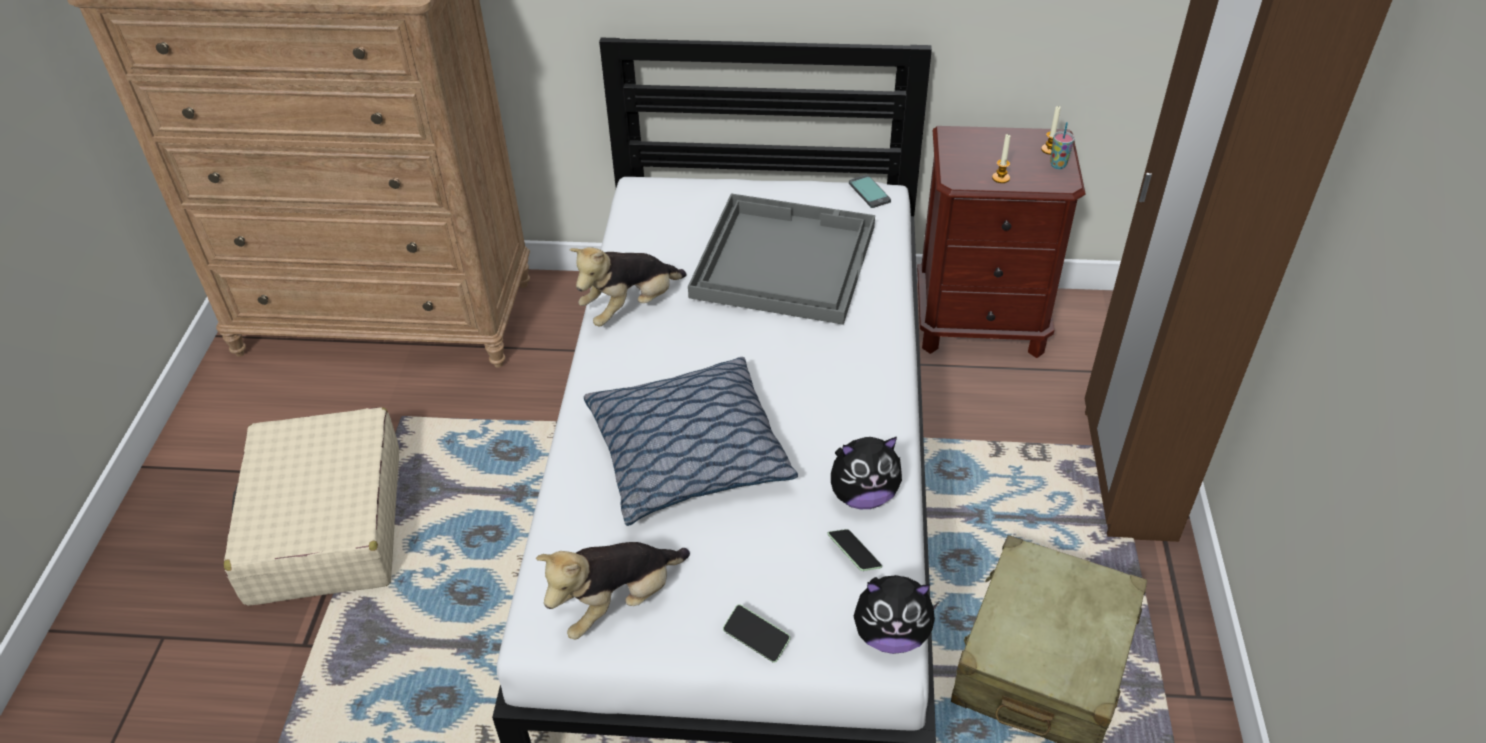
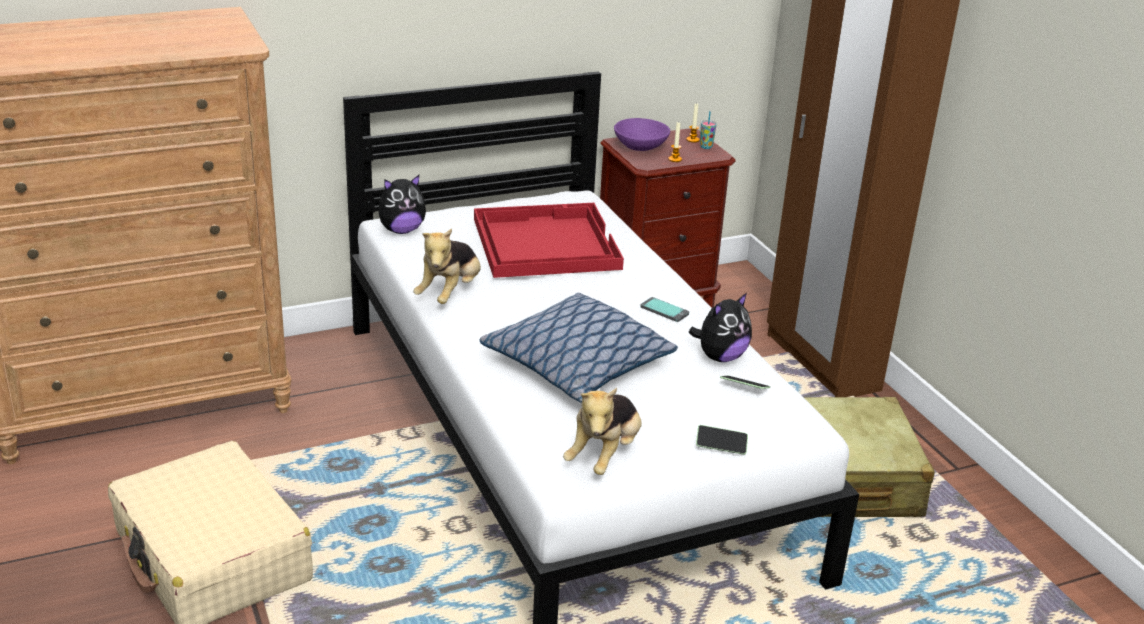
camera: 30 degrees left, 15 degrees down
(783, 260) = (544, 243): grey tray -> red tray
(869, 192) = (570, 196): phone -> phone (664, 310)
(891, 635) = (805, 421): plush toy -> plush toy (401, 230)
(972, 148) = (640, 147): none -> purple bowl

